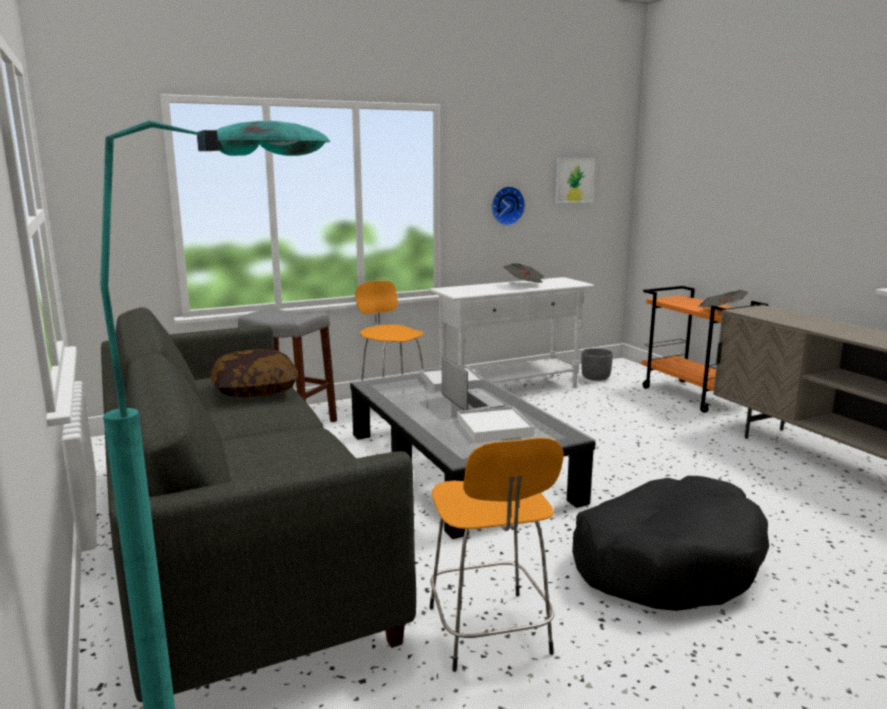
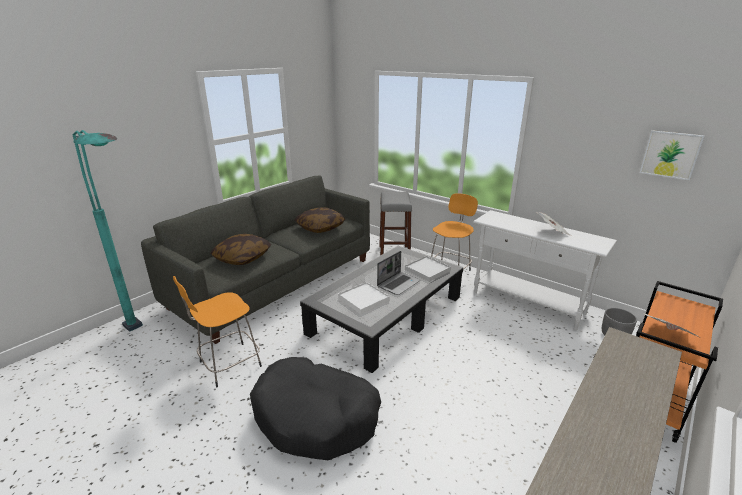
camera: 65 degrees right, 10 degrees up
(295, 461) = (242, 258): none -> pillow
(506, 205) = (583, 165): wall clock -> none

